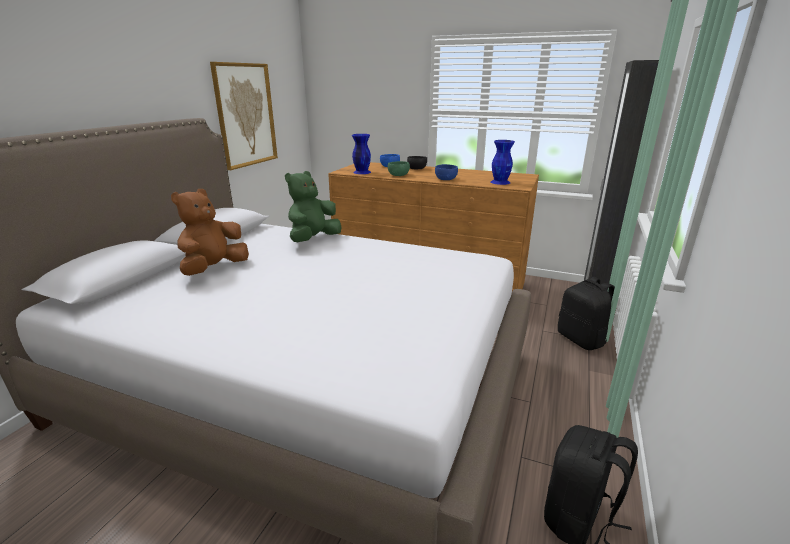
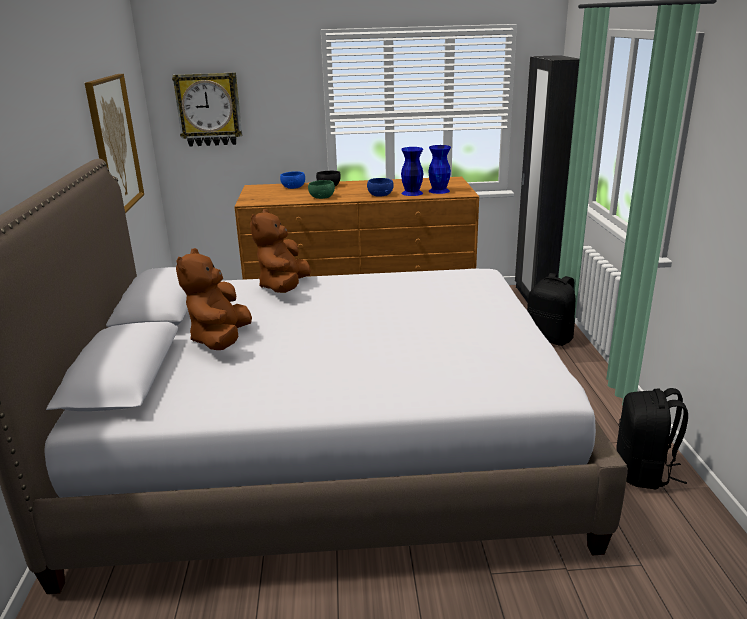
camera: 25 degrees left, 0 degrees up
(313, 239) = (284, 287): green plush toy -> brown plush toy
(345, 100) = (209, 109): none -> wall clock
(361, 172) = (273, 199): blue vase -> blue vase (411, 193)

